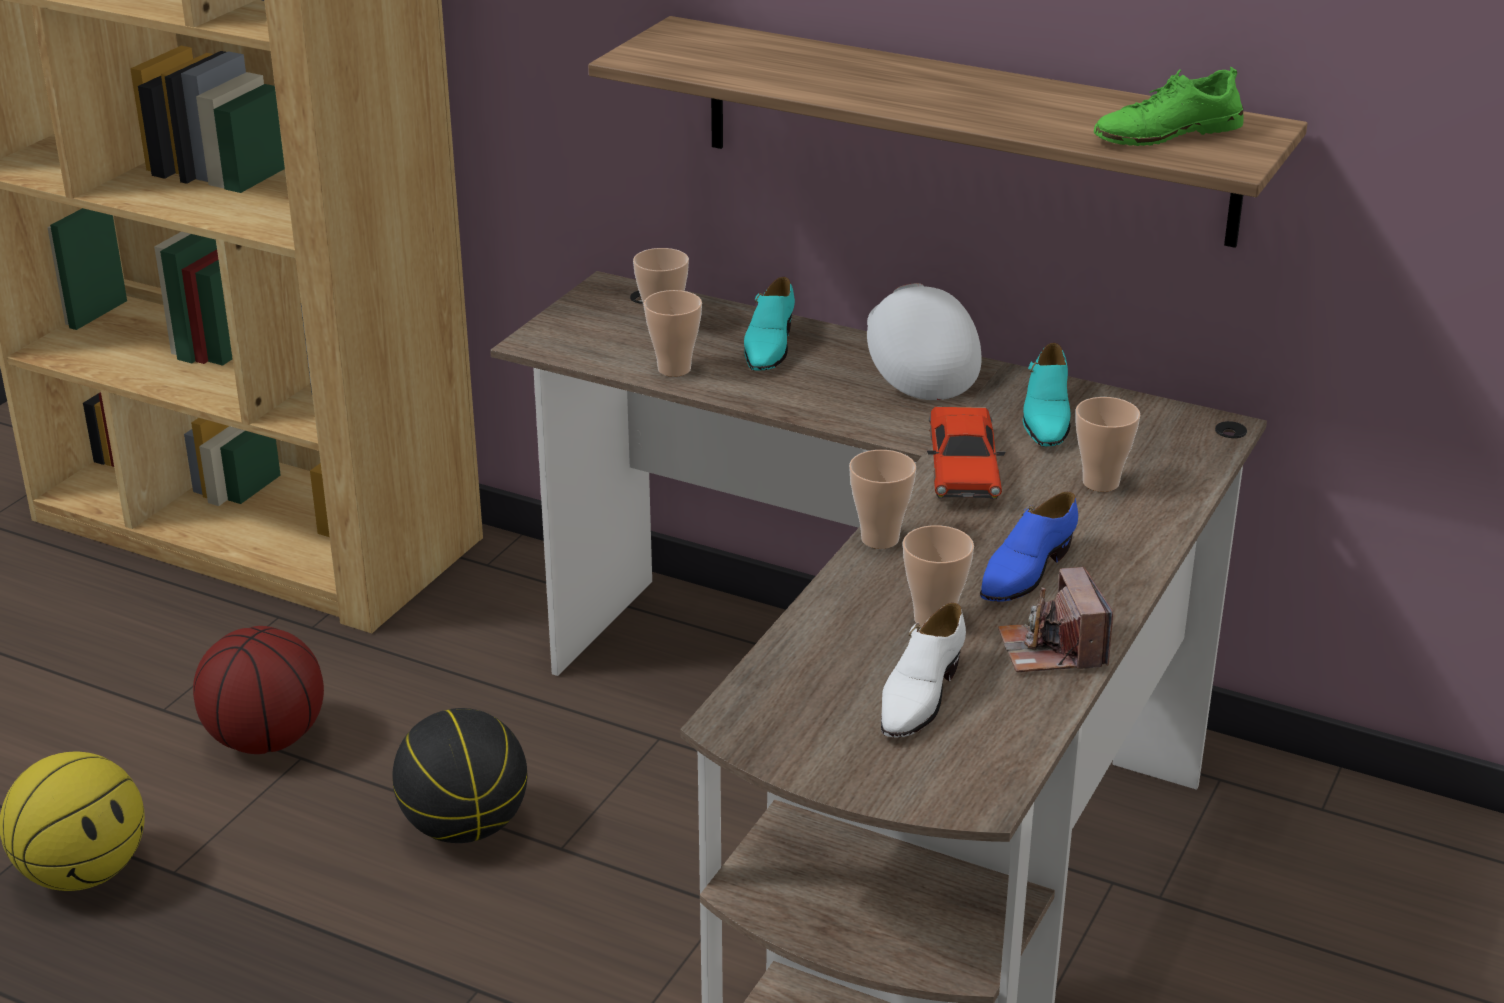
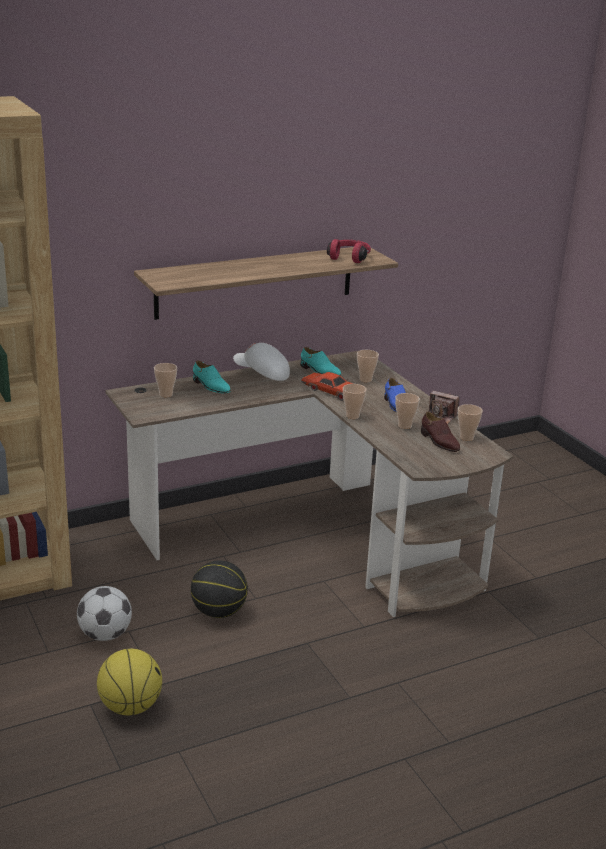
camera: 55 degrees left, 5 degrees down
(264, 740) = (105, 635): basketball -> football
(674, 369) = (201, 404): cup -> cup (466, 437)
(919, 696) = (439, 442): white shoe -> brown shoe
(1167, 133) = (349, 258): green shoe -> red headphones

